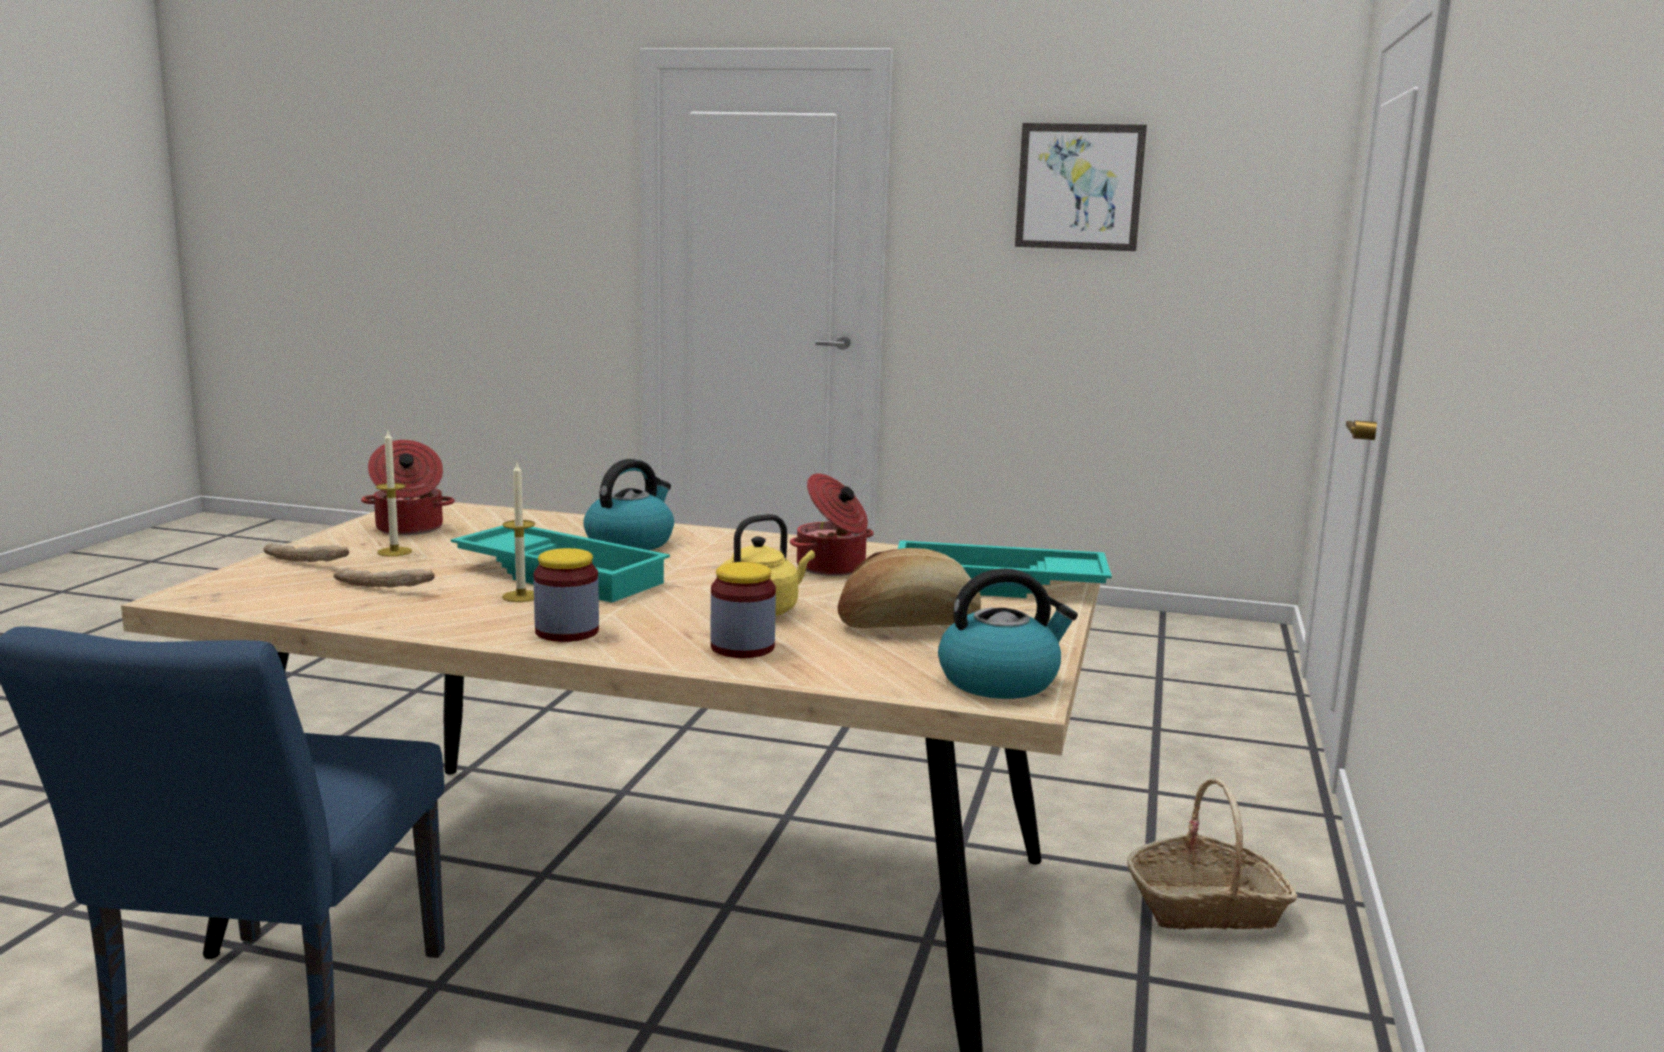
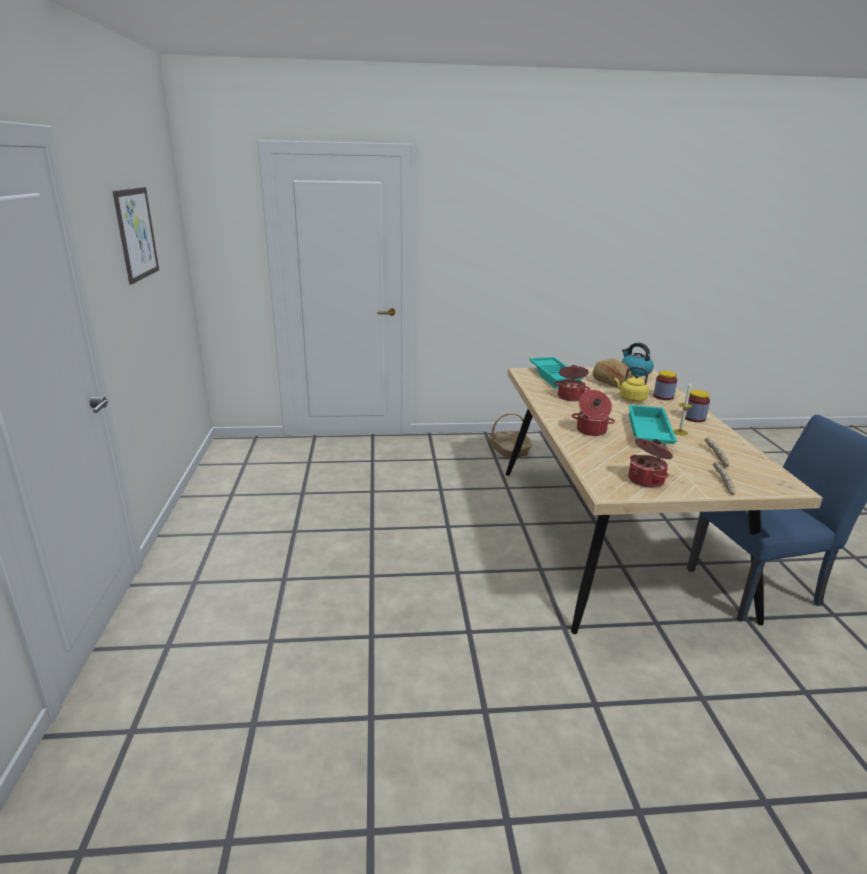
camera: 110 degrees left, 10 degrees up
(394, 552) = (679, 470): candle -> none
(630, 542) = (591, 431): kettle -> cooking pot

